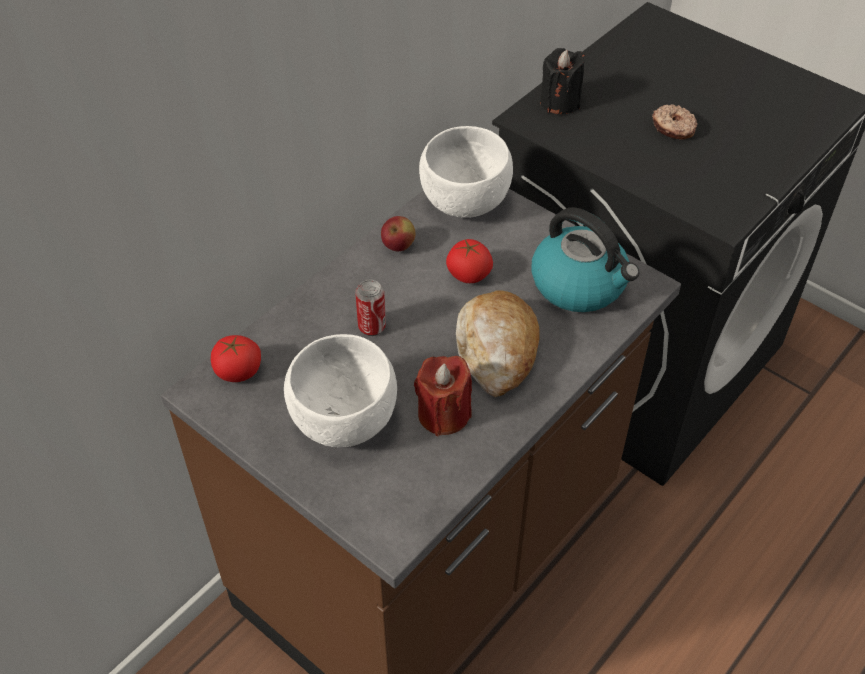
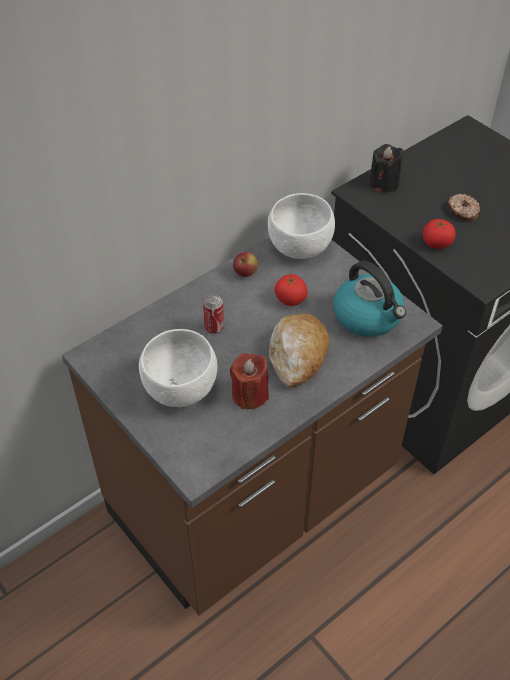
camera: 10 degrees right, 0 degrees up
(238, 371) = (116, 346): tomato -> tomato (436, 243)

